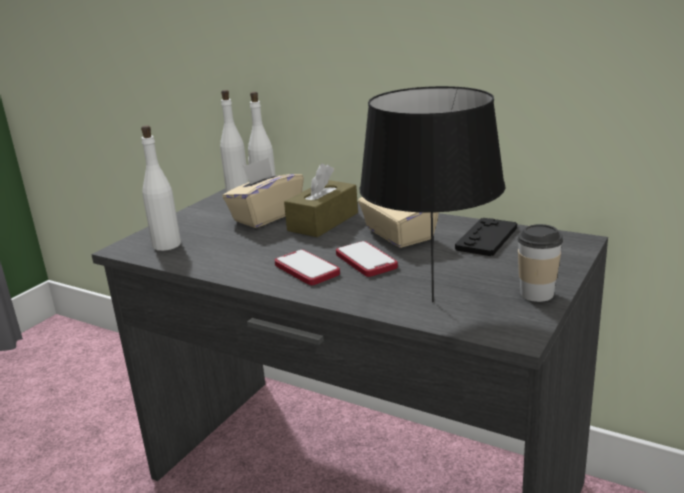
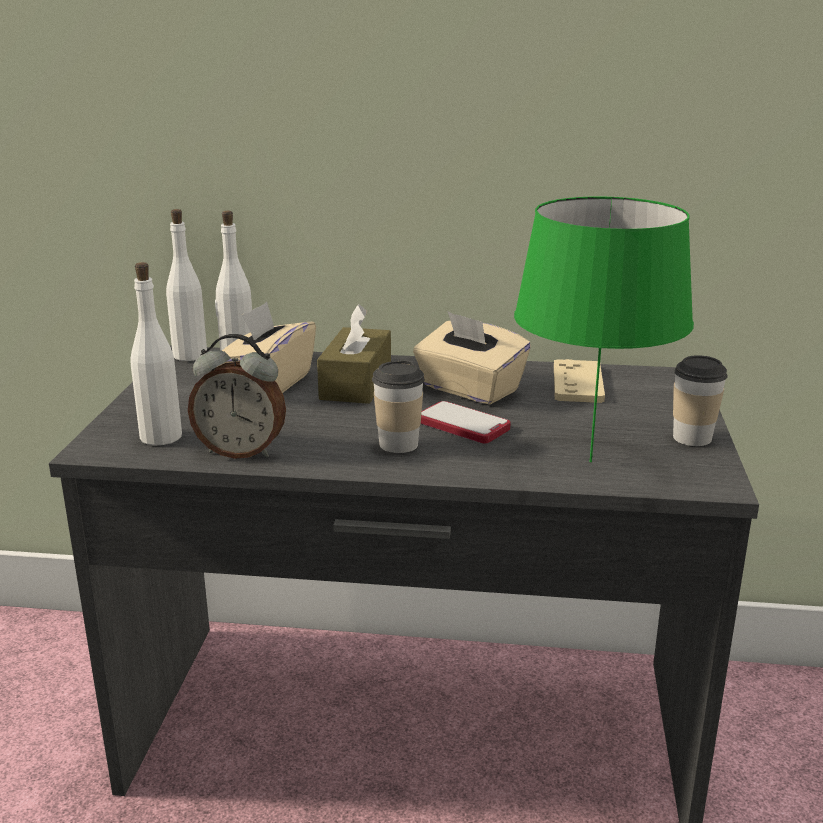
camera: 25 degrees left, 0 degrees up
(203, 261) = (241, 451): none -> alarm clock
(306, 269) = (398, 444): phone -> cup
(432, 300) = (589, 460): black table lamp -> green table lamp
(486, 238) = (577, 383): black game controller -> beige game controller

